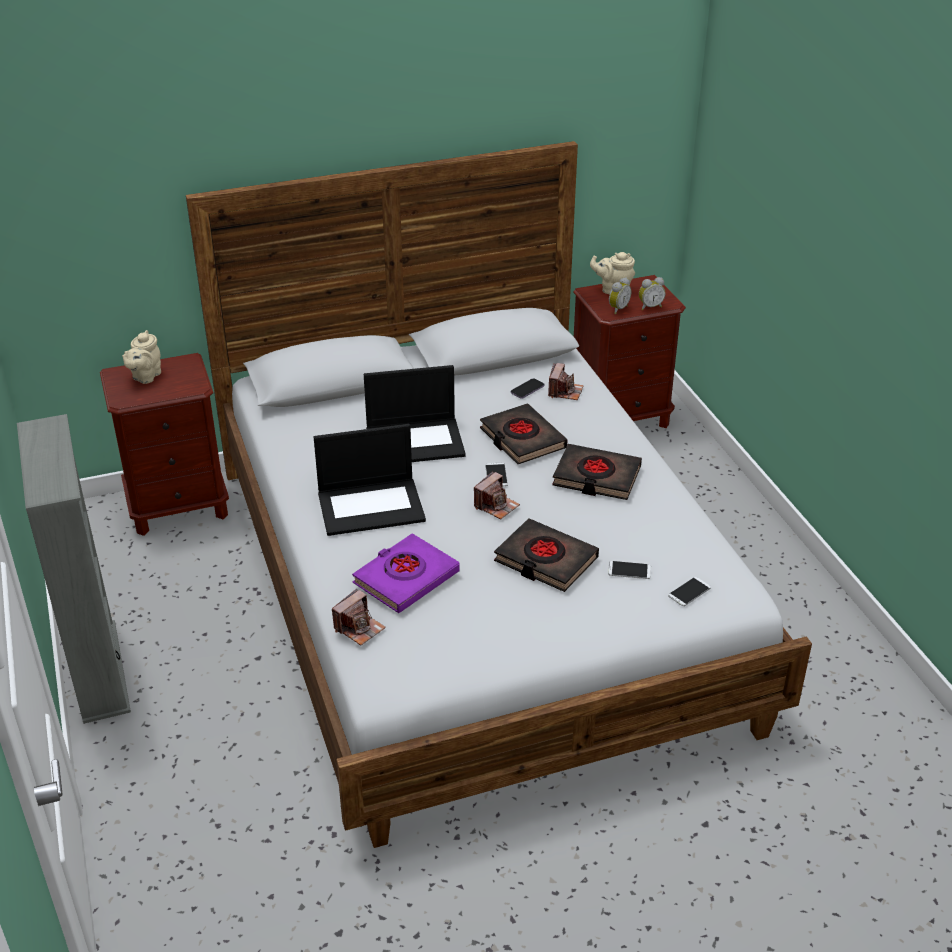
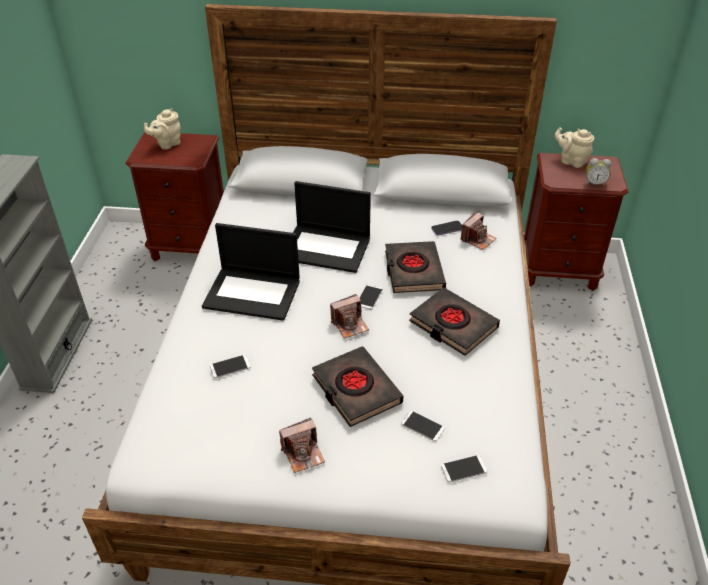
camera: 25 degrees right, 5 degrees up
(359, 628) = (162, 399): camera -> camera (303, 453)
(406, 578) = (230, 367): purple book -> phone
(617, 309) = (564, 178): alarm clock -> none

